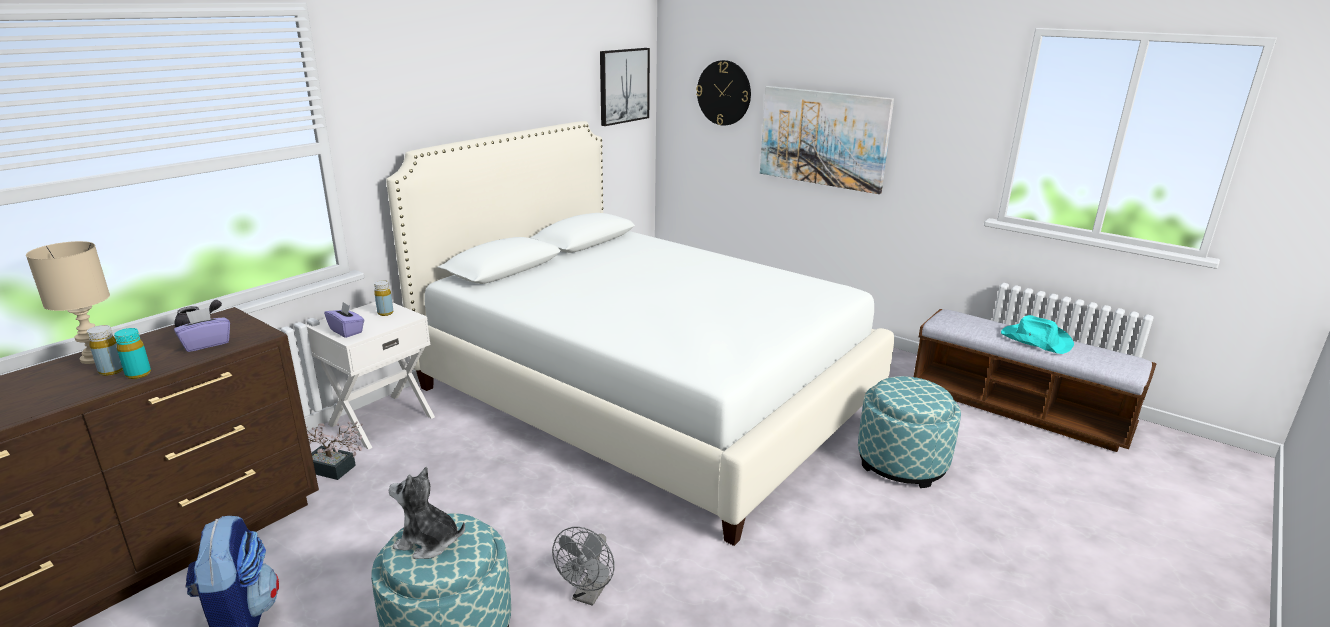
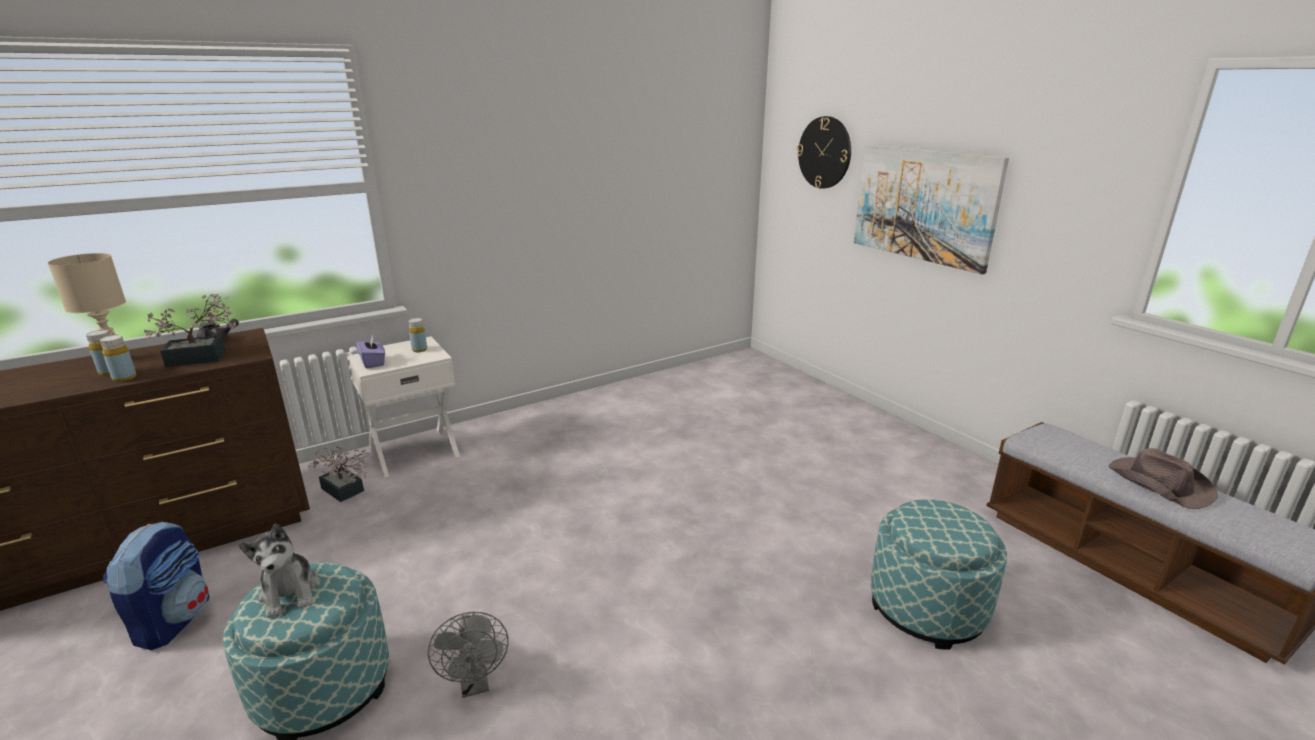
camera: 20 degrees right, 0 degrees up
(138, 374) = (124, 378): turquoise bottle -> yellow bottle
(206, 344) = (203, 358): purple tissue box -> potted plant
(428, 542) = (290, 592): plush toy -> plush toy turned 150 degrees counterclockwise
(588, 595) = (475, 684): grey fan -> grey fan turned 60 degrees counterclockwise
(623, 86) = (720, 143): picture -> none
(646, 394) = (670, 468): white bed -> none
(1035, 340) = (1159, 483): turquoise hat -> brown hat

